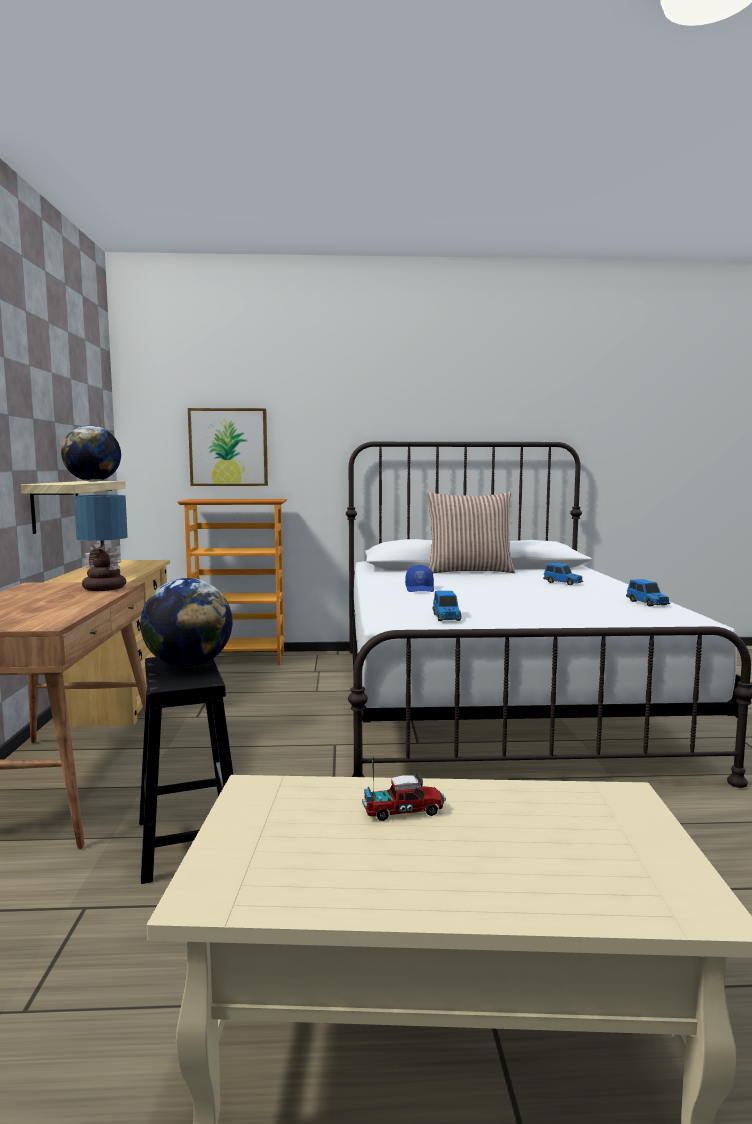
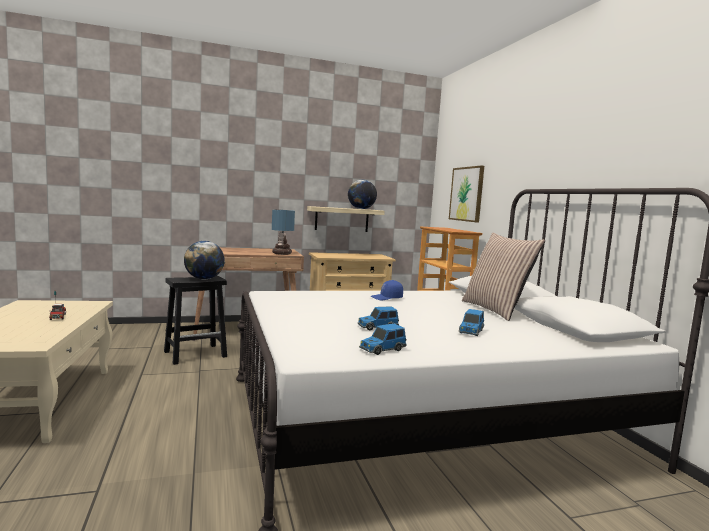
camera: 75 degrees right, 0 degrees up
(446, 617) = (286, 300): toy car -> toy car (377, 327)

